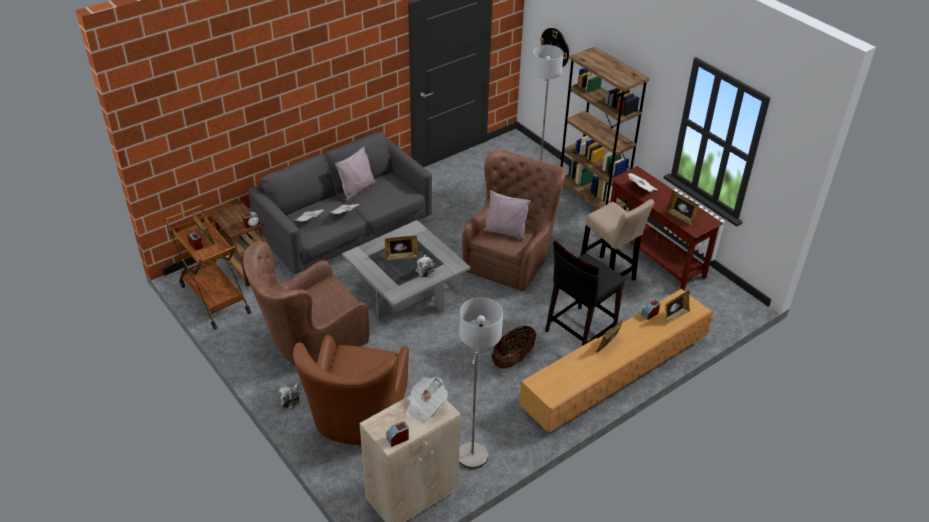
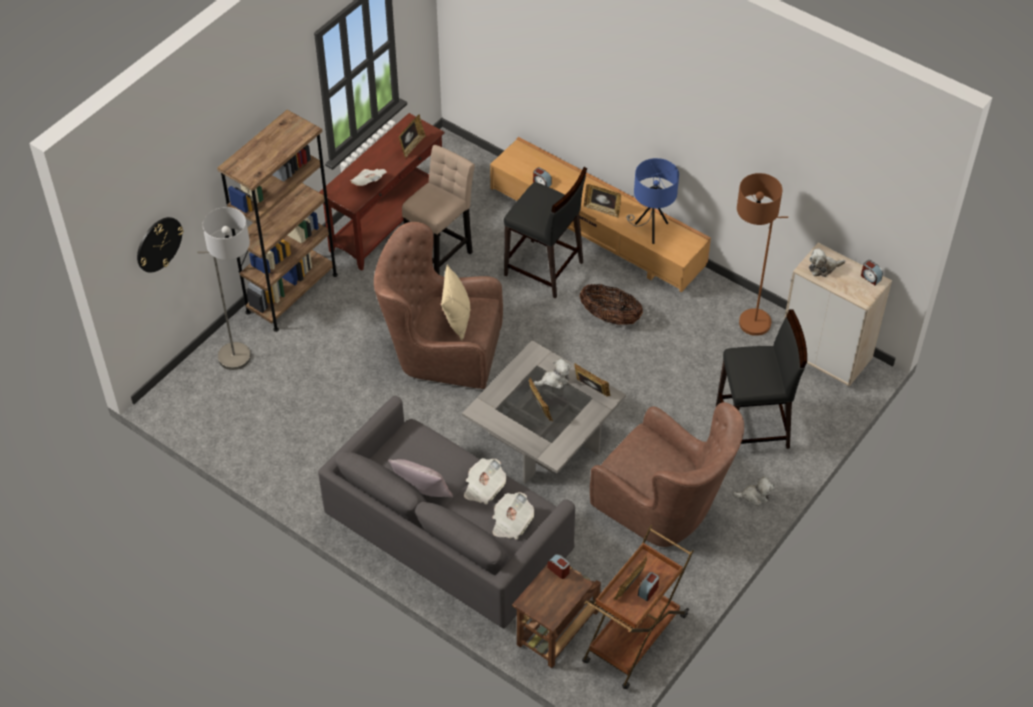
camera: 105 degrees left, 10 degrees up
(358, 419) = (753, 427): brown armchair -> black stool
(425, 406) = (823, 268): newspaper -> plush toy
(474, 449) = (745, 323): grey floor lamp -> brown floor lamp
(505, 232) = (457, 319): purple pillow -> beige pillow
(575, 370) = (650, 229): none -> blue table lamp
(675, 316) = (536, 165): picture frame -> picture frame (591, 390)

